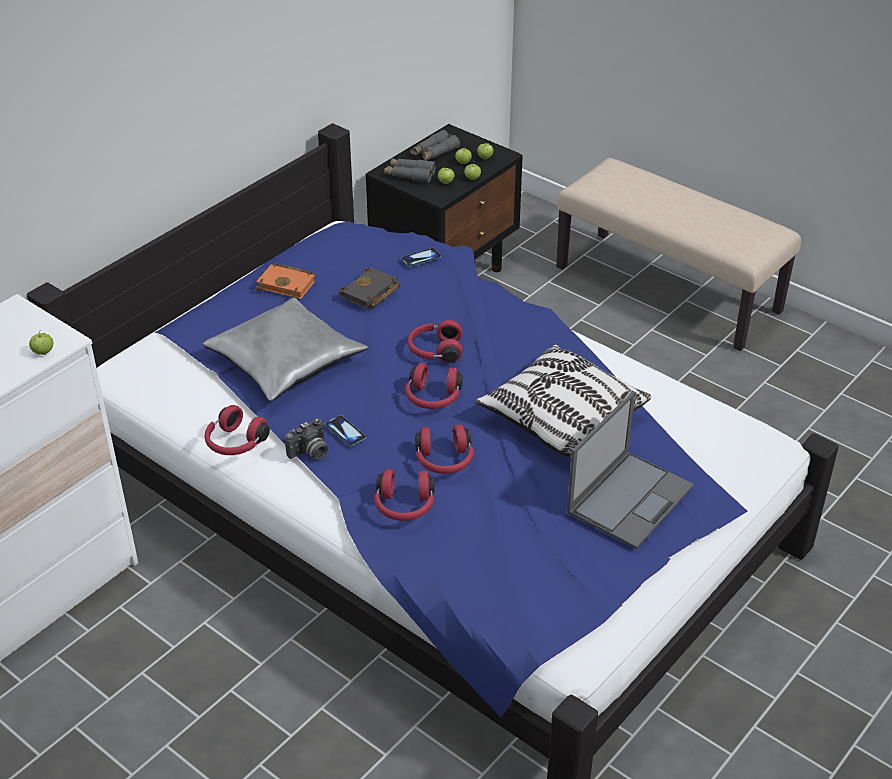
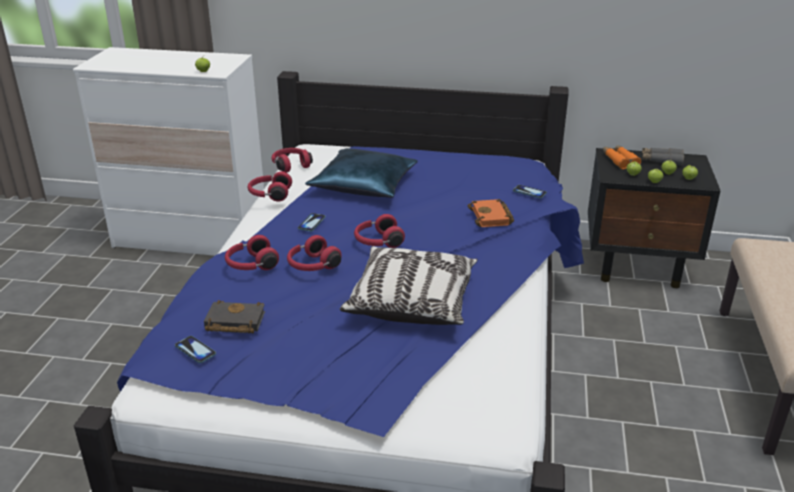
camera: 60 degrees right, 10 degrees down
(286, 360) = (365, 185): grey pillow -> blue pillow
(288, 285) = (441, 162): orange book -> orange book (492, 217)
(310, 453) = (281, 219): camera -> none
(370, 294) = (464, 187): black book -> black book (233, 322)
(409, 175) = (619, 161): grey binoculars -> orange binoculars
(435, 351) = (433, 229): red headphones -> red headphones (291, 165)
(544, 594) = (195, 350): none -> phone
(630, 498) = (340, 360): laptop -> none

